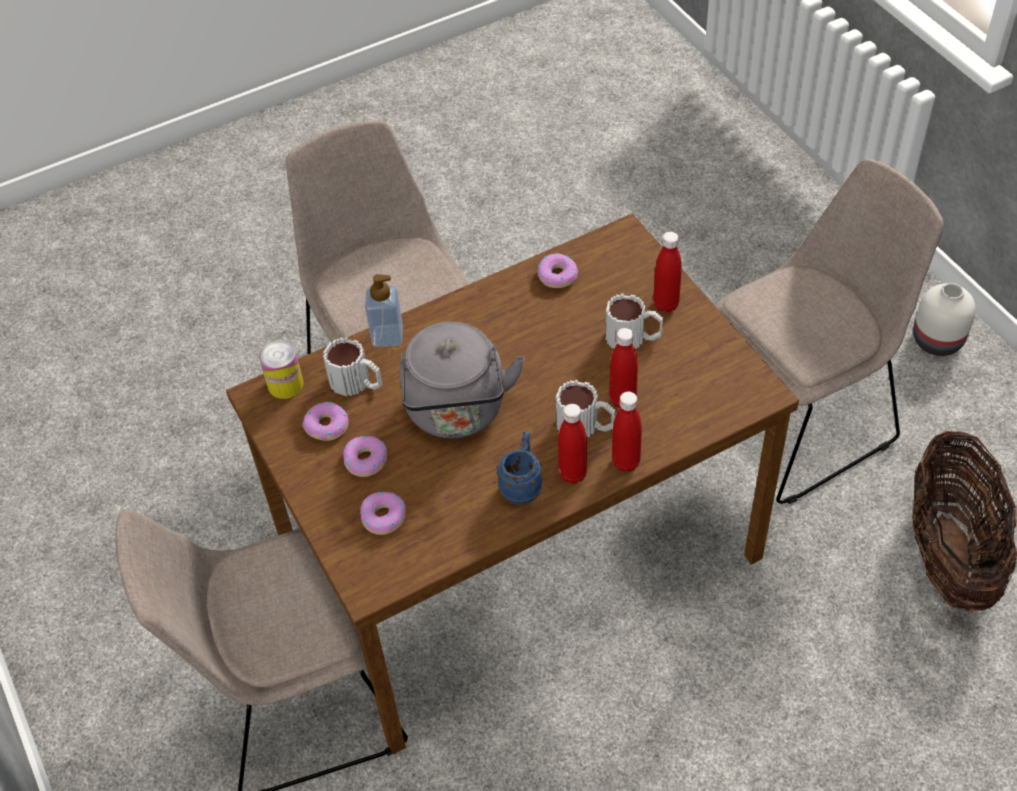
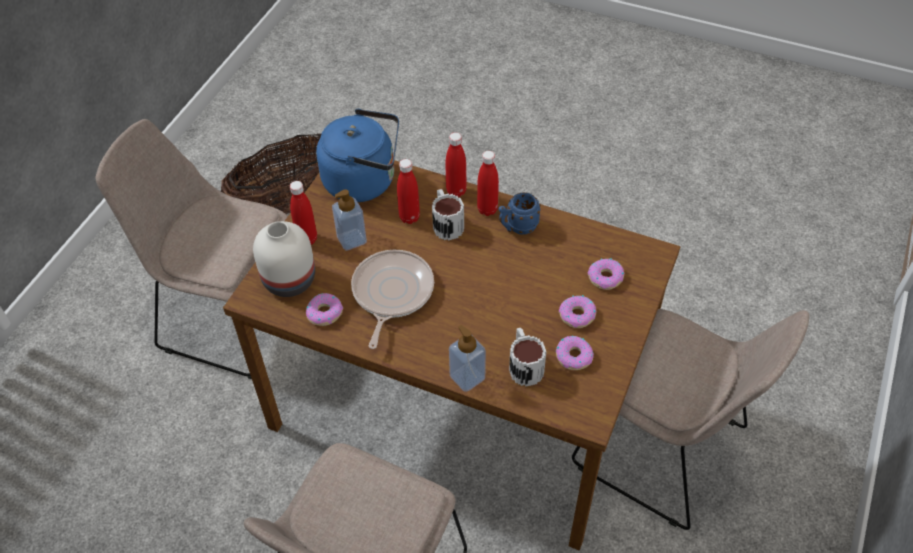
camera: 130 degrees left, 0 degrees up
(285, 384) = (565, 409): can -> none
(457, 413) = (495, 292): grey kettle -> none
(534, 333) = (391, 293): none -> frying pan
(633, 338) = (351, 239): mug -> soap dispenser
(714, 390) = (364, 181): none -> blue kettle
(938, 341) = (108, 275): white vase -> white vase (290, 278)

